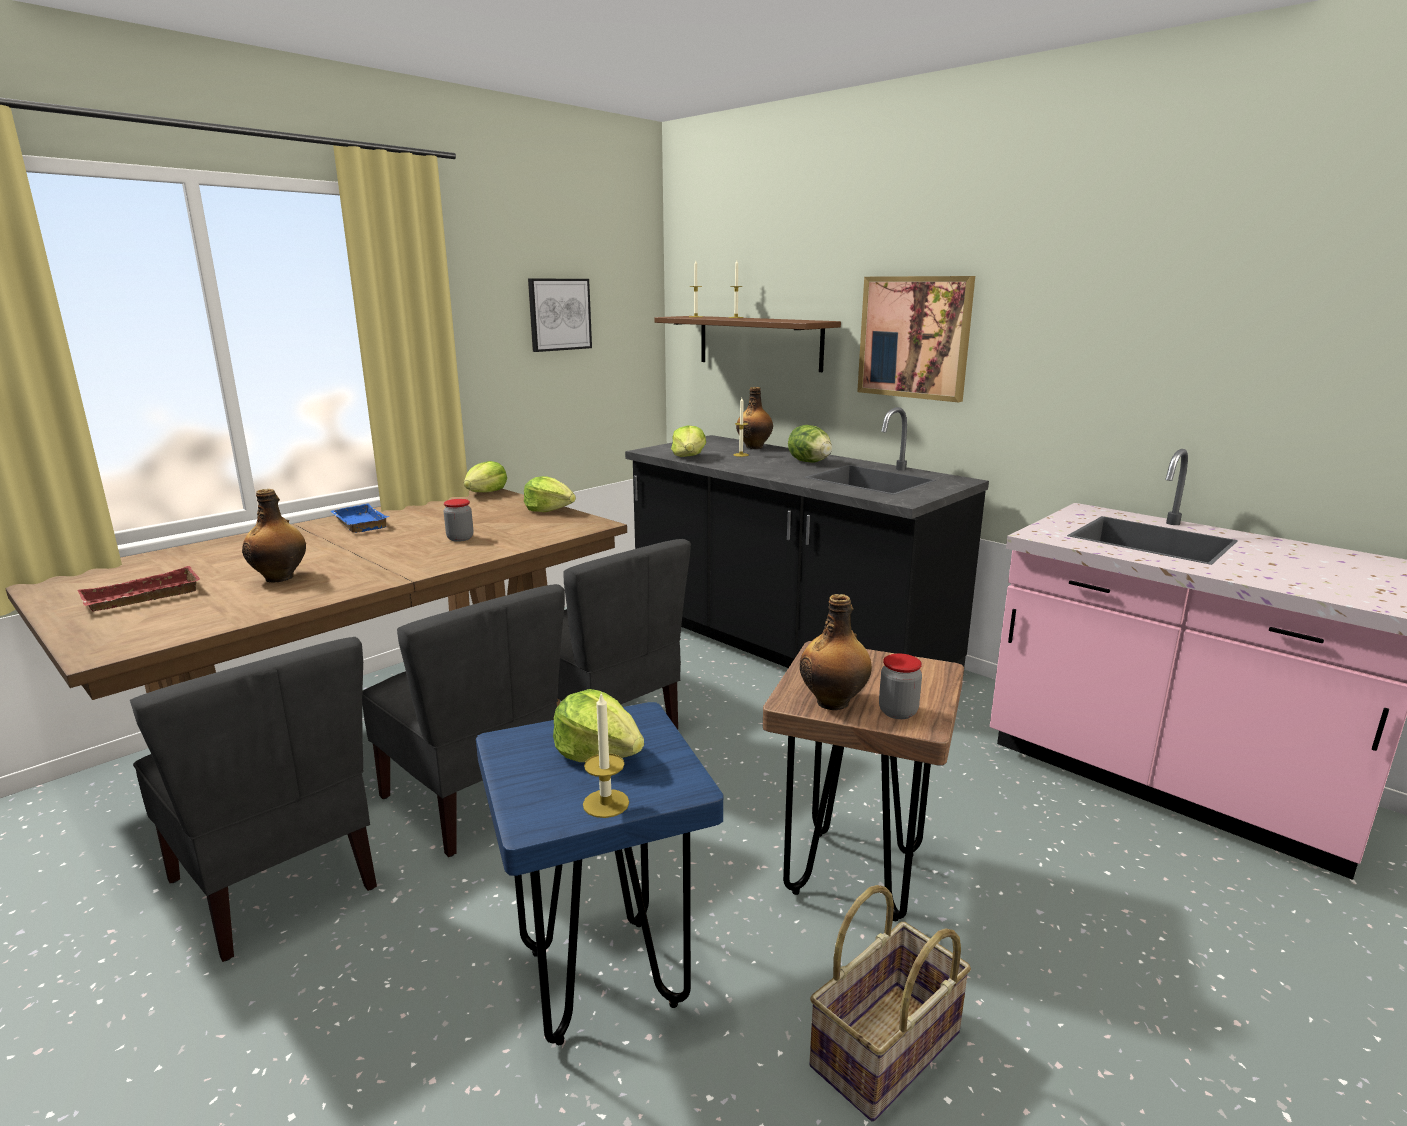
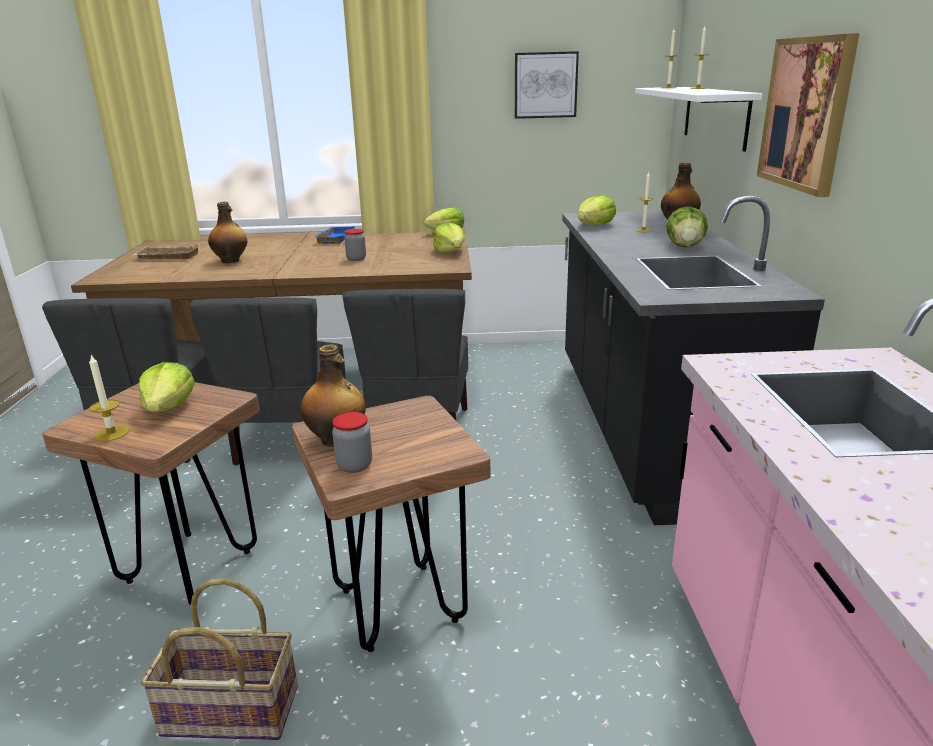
camera: 45 degrees right, 5 degrees up
(141, 598) = (167, 257): red tray -> beige tray
(603, 978) = (190, 567): blue stool -> brown stool
(759, 342) = (715, 116): brown shelf -> white shelf

